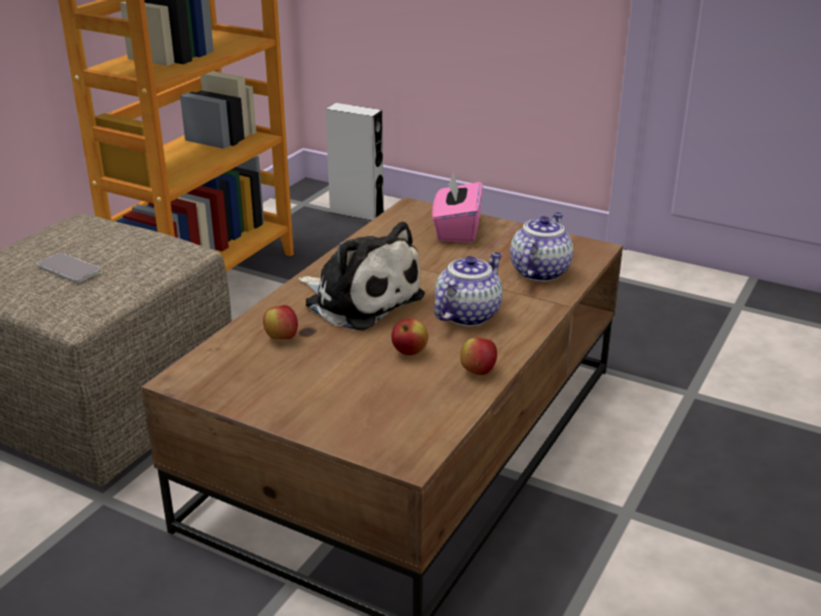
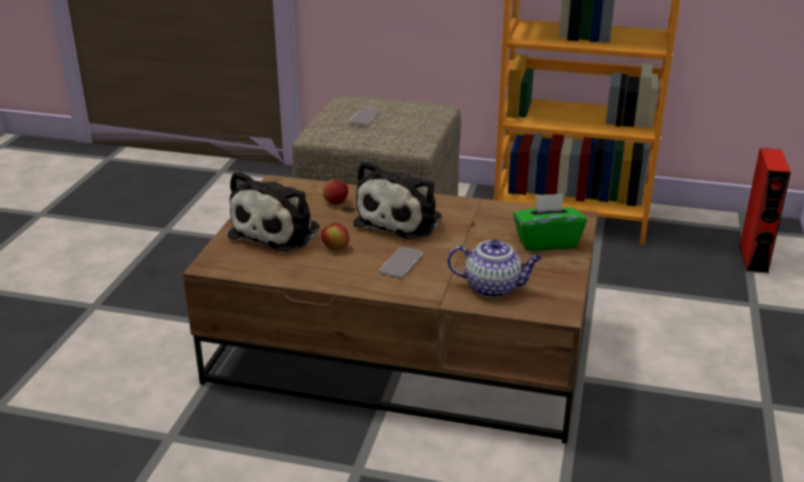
camera: 75 degrees right, 0 degrees up
(337, 390) = (279, 231): none -> plush toy
(356, 213) = (753, 259): grey speaker -> red speaker
(457, 230) = (546, 242): pink tissue box -> green tissue box
(468, 314) = (401, 263): teapot -> phone
(478, 371) = (319, 276): apple -> none

